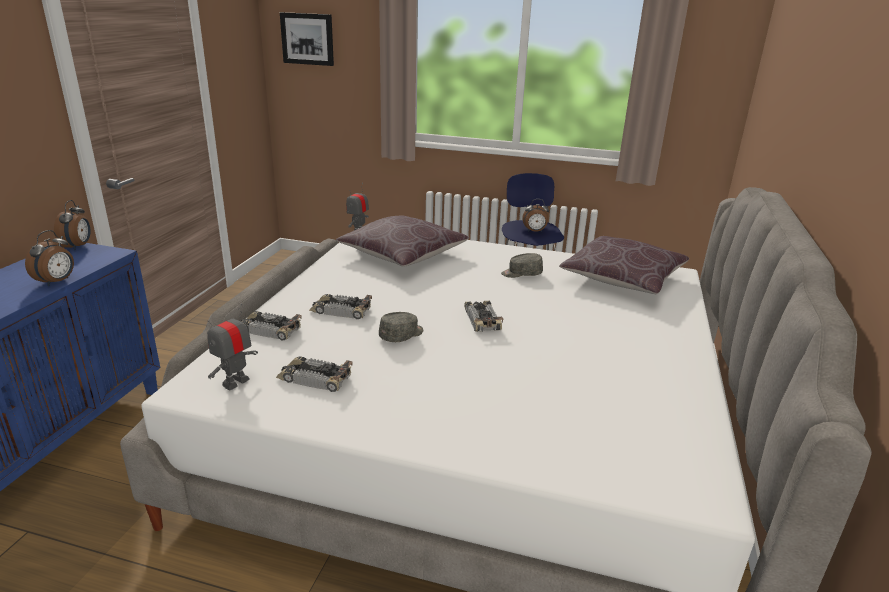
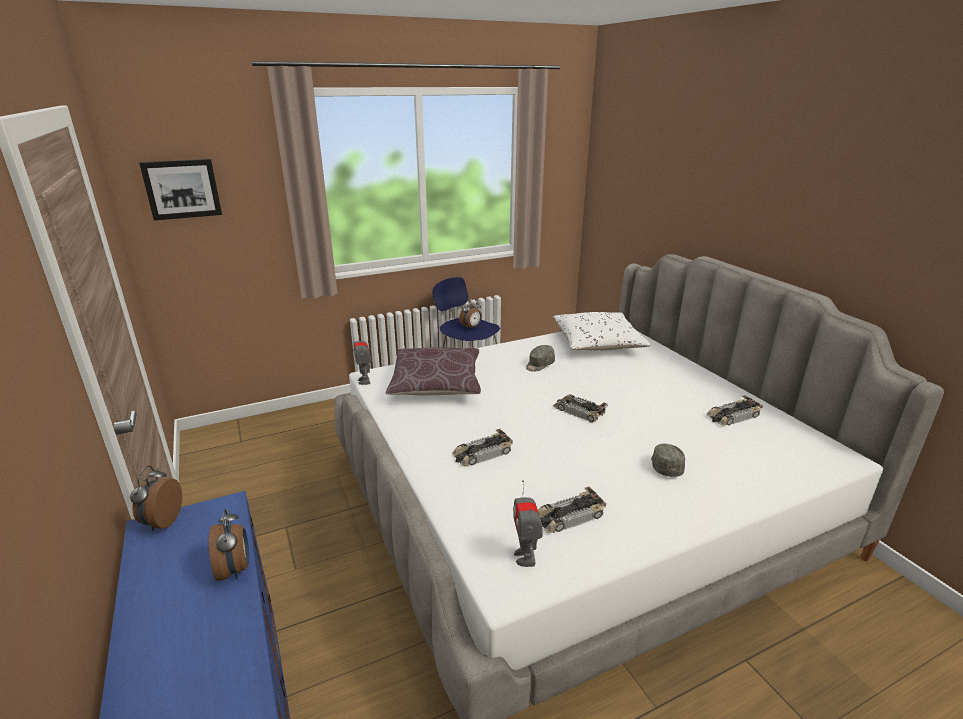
camera: 40 degrees left, 0 degrees up
(78, 246) = (162, 521): alarm clock -> alarm clock turned 135 degrees counterclockwise
(268, 330) = (461, 500): toy car -> toy car (732, 416)
(402, 335) = (557, 450): grey cap -> grey cap (665, 466)
(622, 279) = (597, 343): brown pillow -> white pillow

